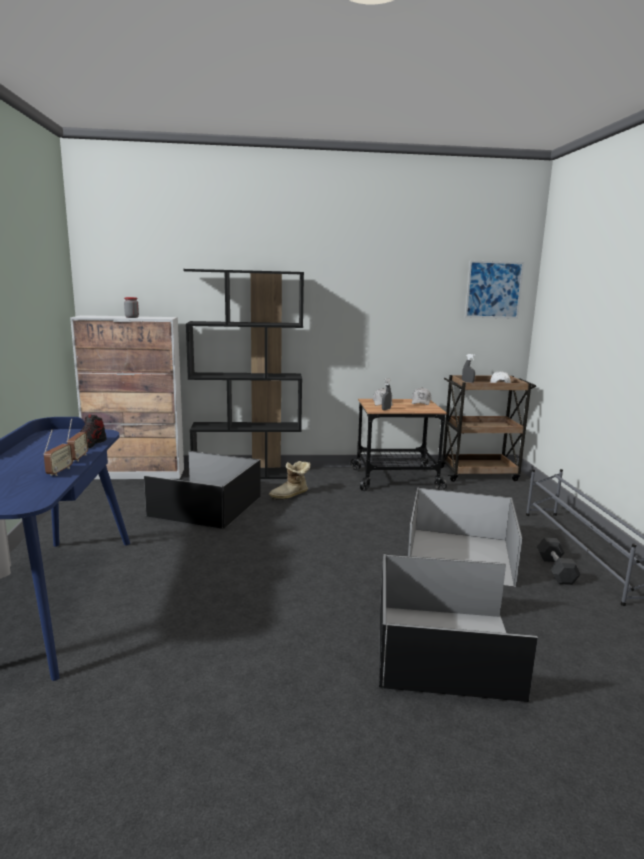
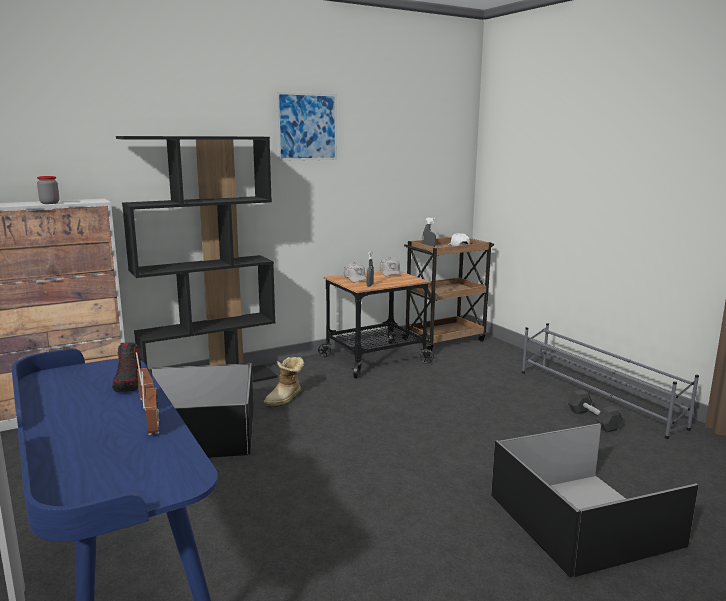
camera: 25 degrees left, 0 degrees up
(458, 555) = (505, 425): black storage box -> none
(493, 289) = (441, 150): picture -> picture (307, 127)

